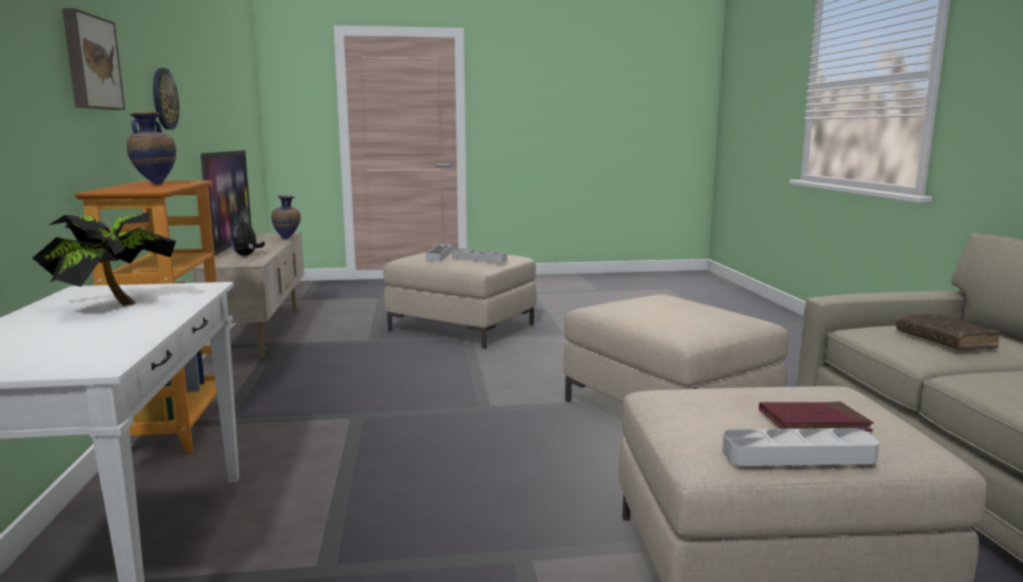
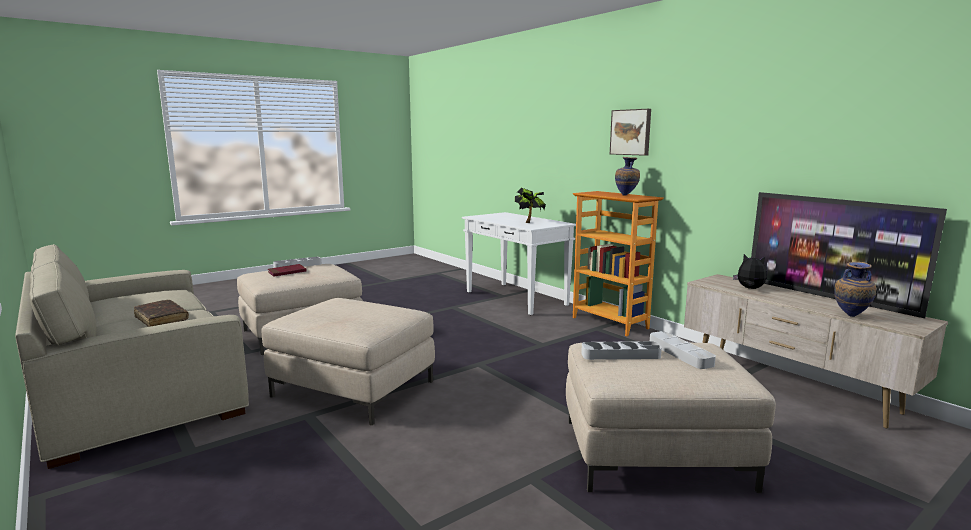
camera: 150 degrees right, 0 degrees up
(164, 99) = (725, 147): wall clock -> none

